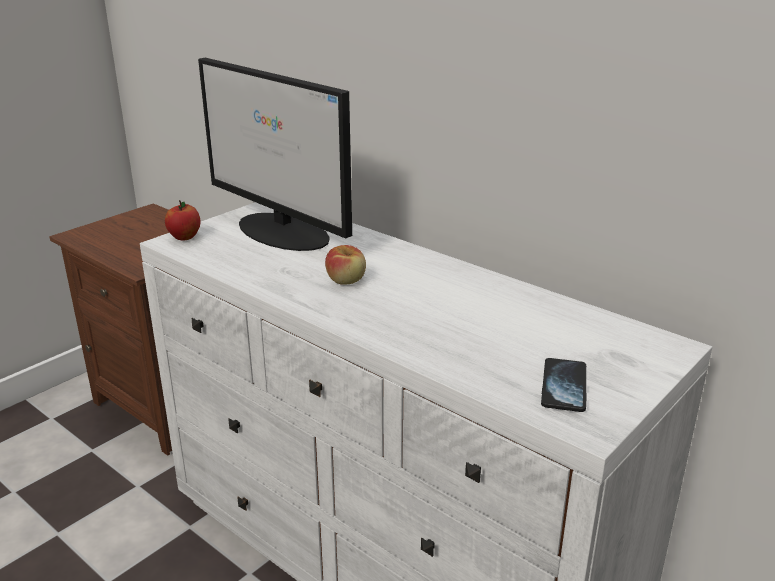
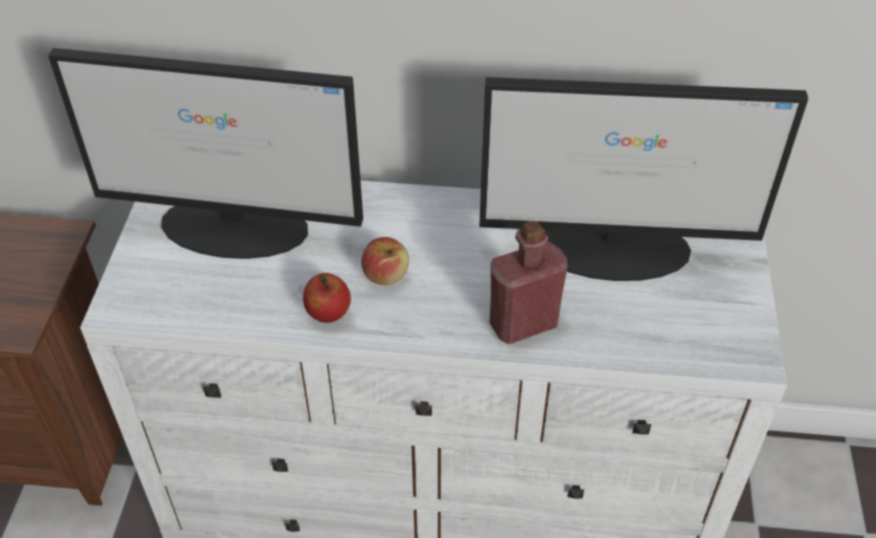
camera: 35 degrees left, 20 degrees up
(184, 237) = (127, 291): apple -> apple (328, 314)
(411, 336) = (523, 324): none -> red bottle
(541, 324) = (616, 249): none -> monitor
(564, 386) = (697, 320): phone -> none

